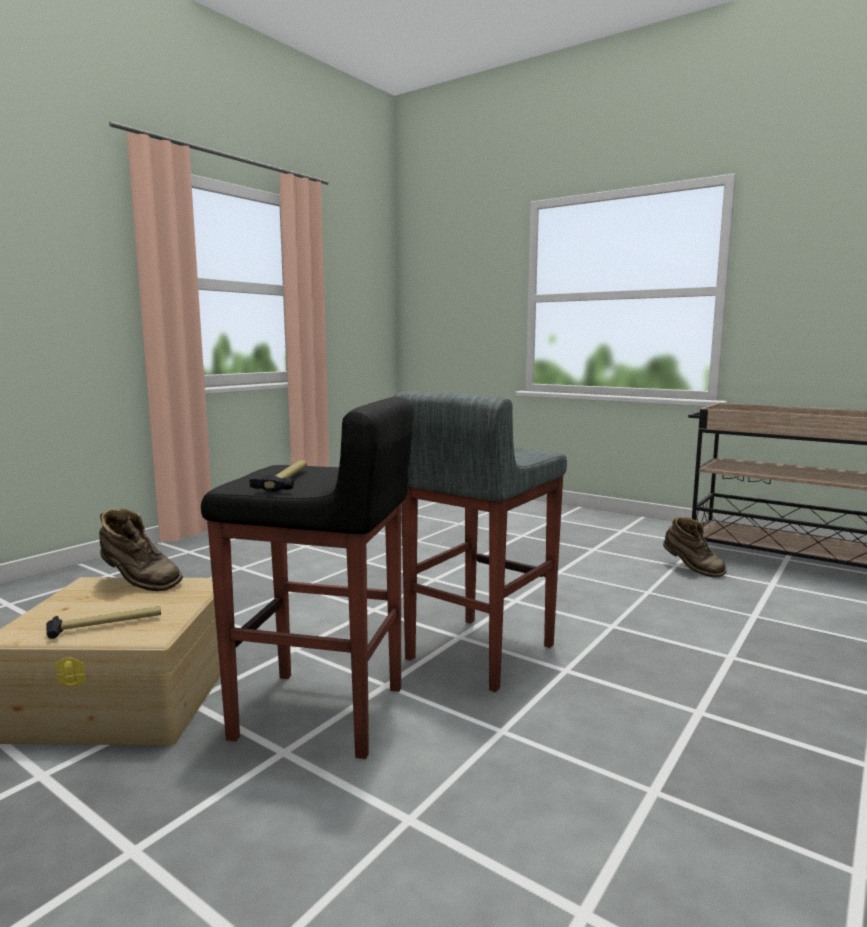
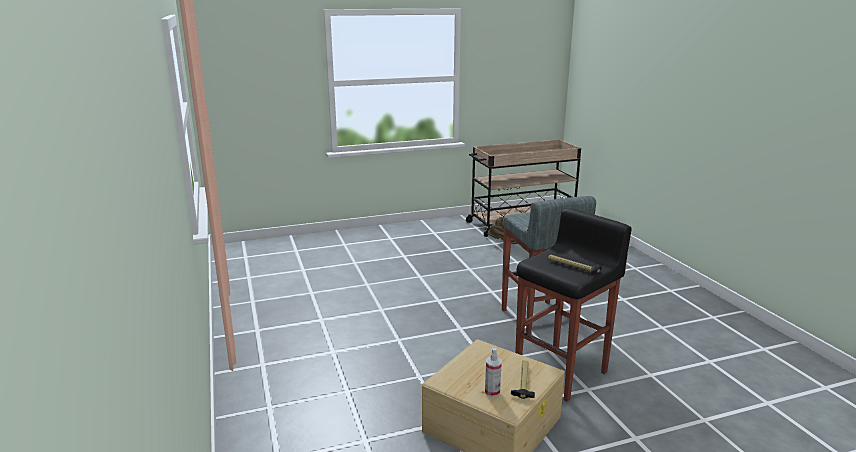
camera: 55 degrees left, 10 degrees up
(66, 613) = (492, 392): none -> spray bottle
(139, 583) = (461, 365): brown boot -> none

